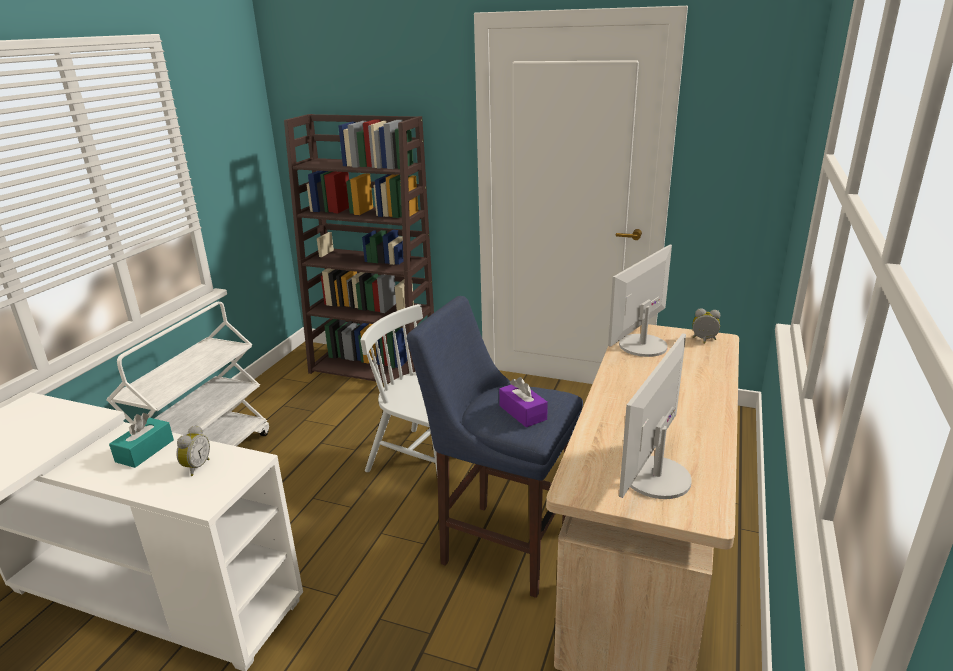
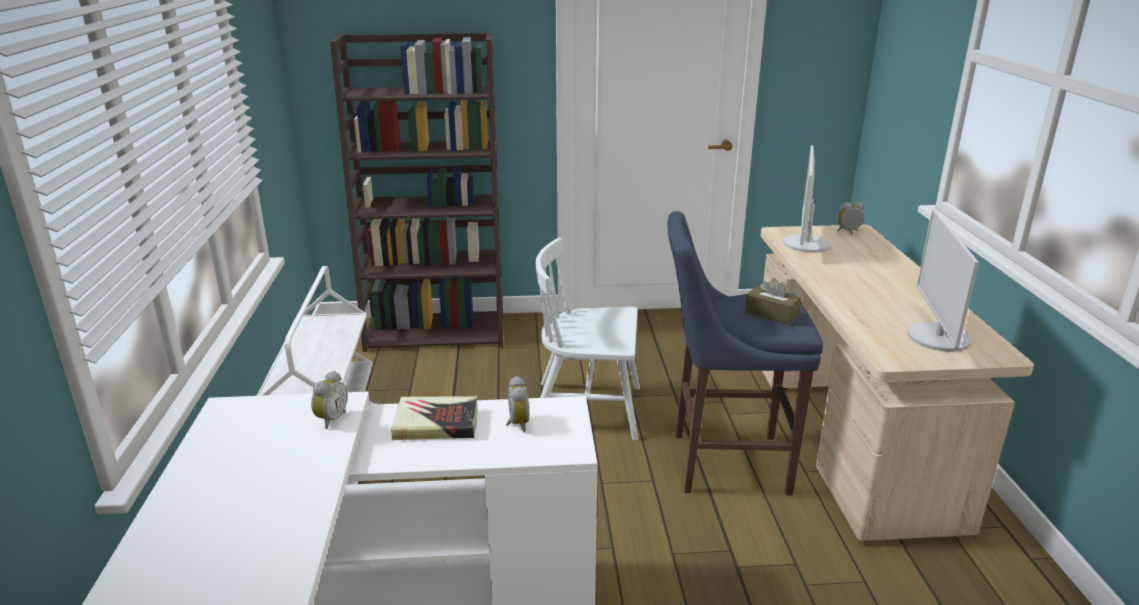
camera: 25 degrees left, 0 degrees up
(71, 429) = (330, 419): none -> alarm clock
(145, 451) = (436, 424): turquoise tissue box -> book
(522, 412) = (771, 314): purple tissue box -> brown tissue box

